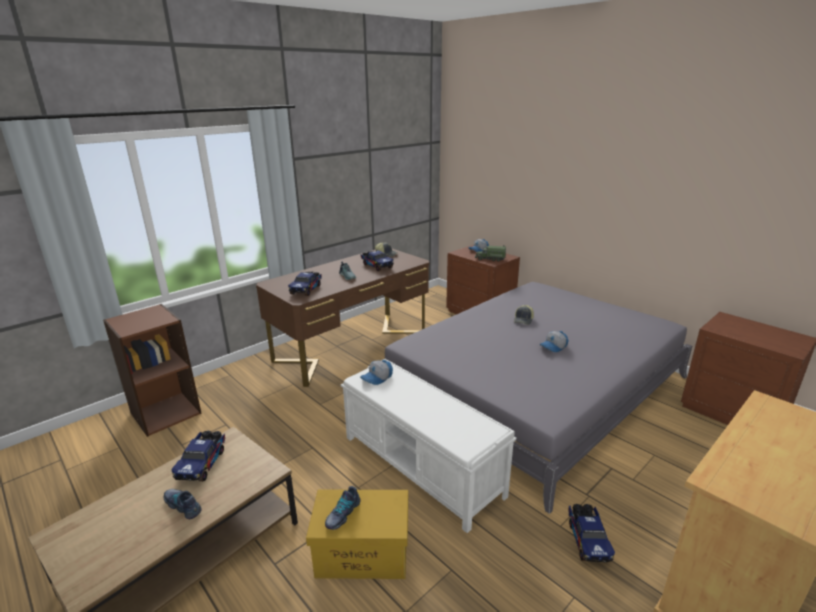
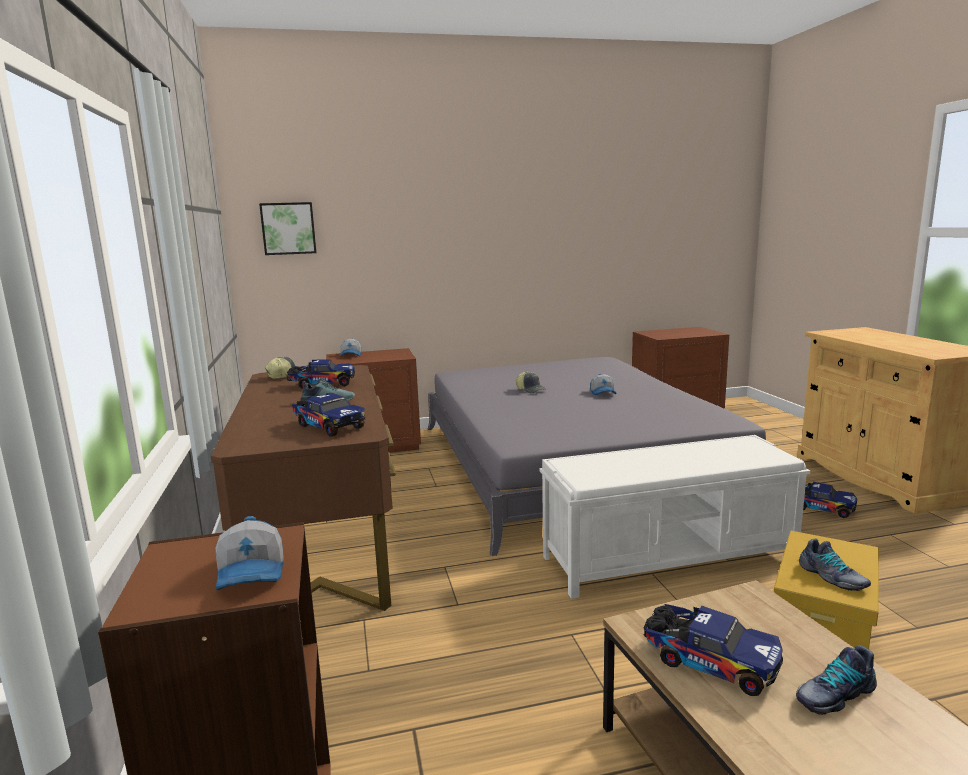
camera: 60 degrees left, 10 degrees down
(377, 378) = (593, 470): cap -> cap (253, 572)
(469, 157) = (288, 228): none -> picture
(490, 259) = (390, 356): toy truck -> none

